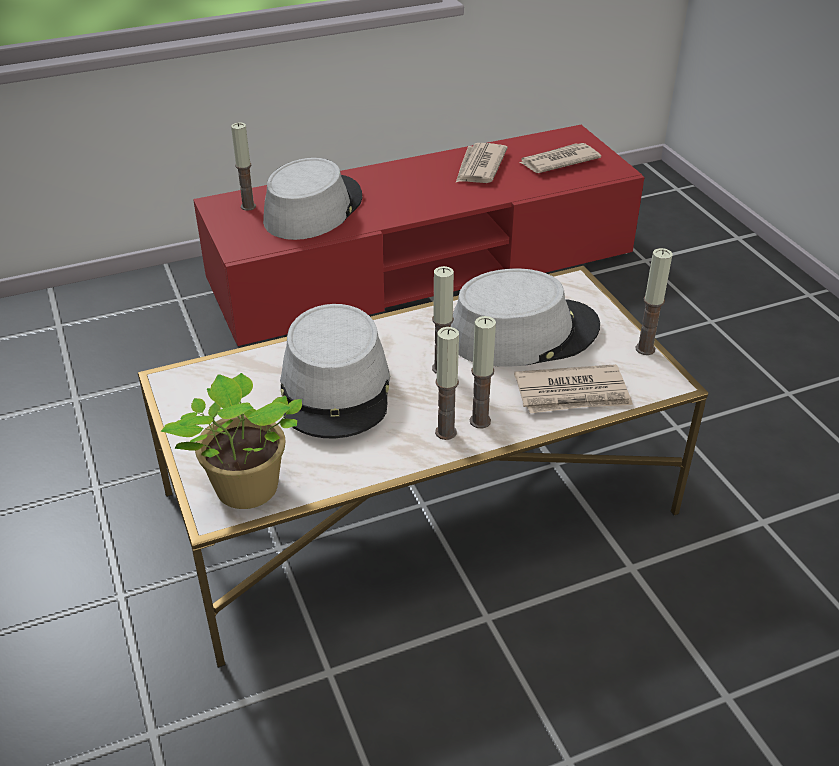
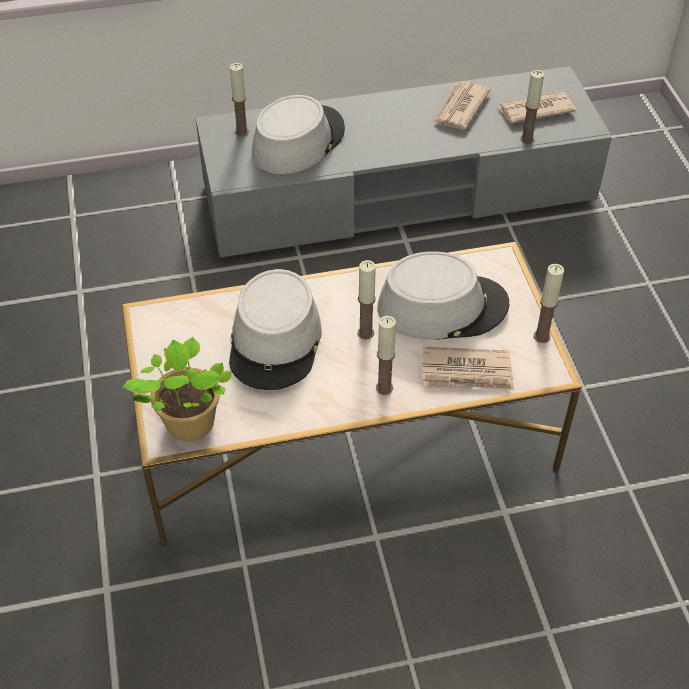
camera: 10 degrees right, 10 degrees up
(422, 268) = (398, 193): red tv stand -> grey tv stand
(446, 432) = (354, 394): candle -> candle (527, 139)

